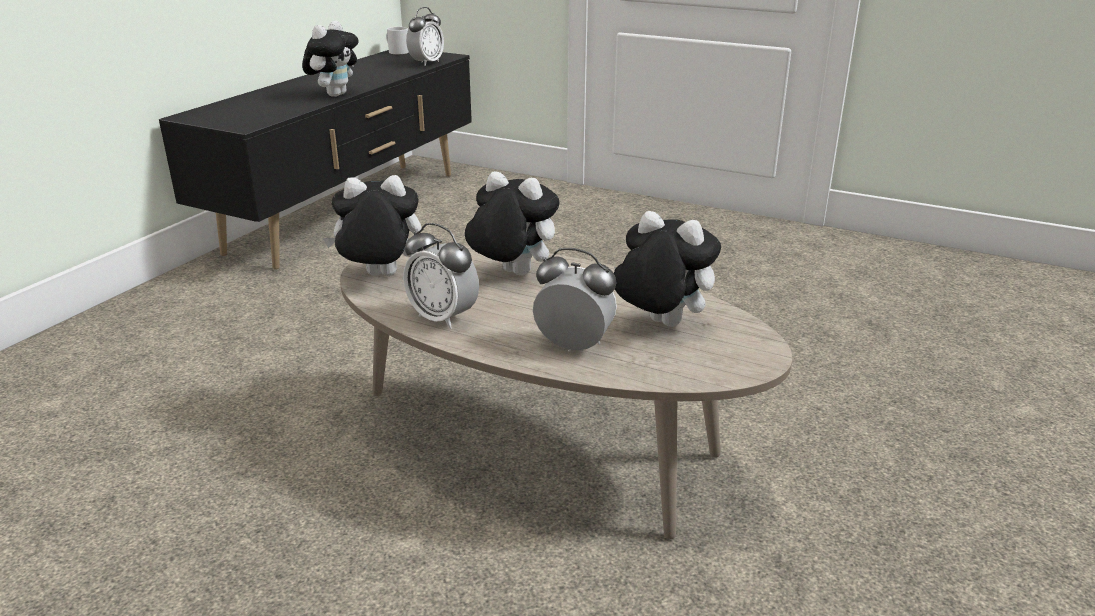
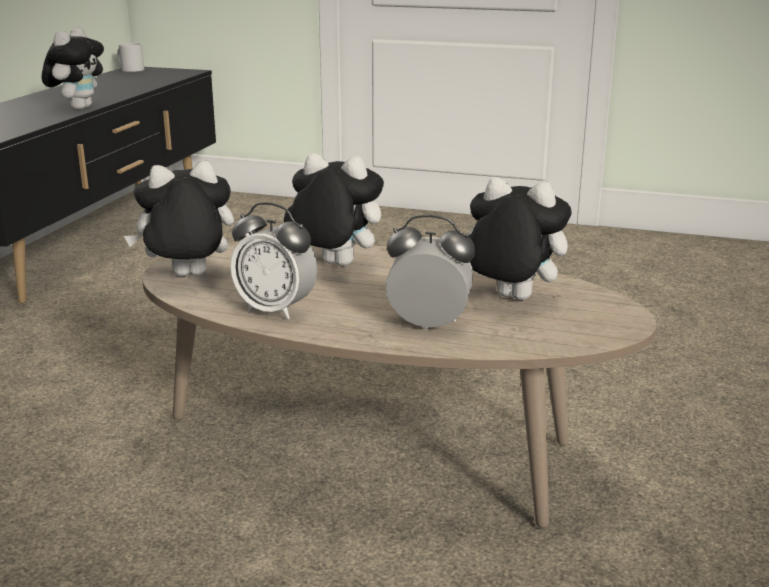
camera: 10 degrees left, 5 degrees down
(426, 63) = (168, 78): alarm clock -> none

